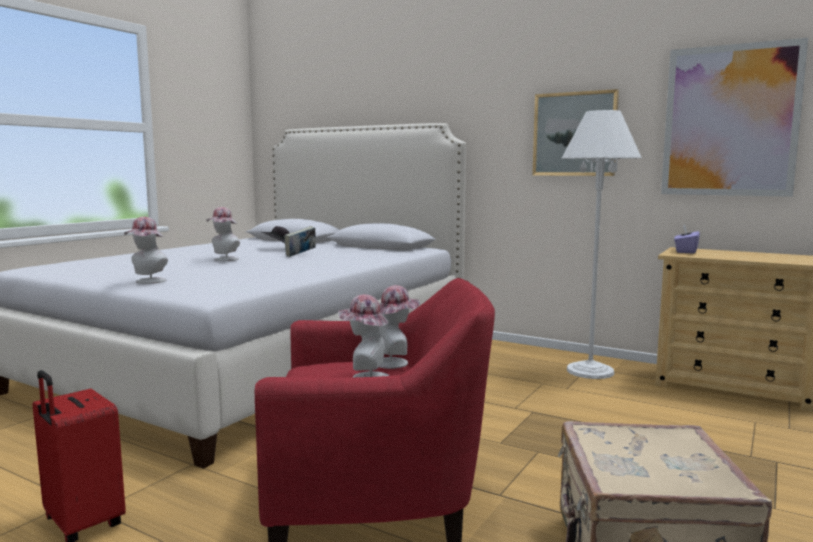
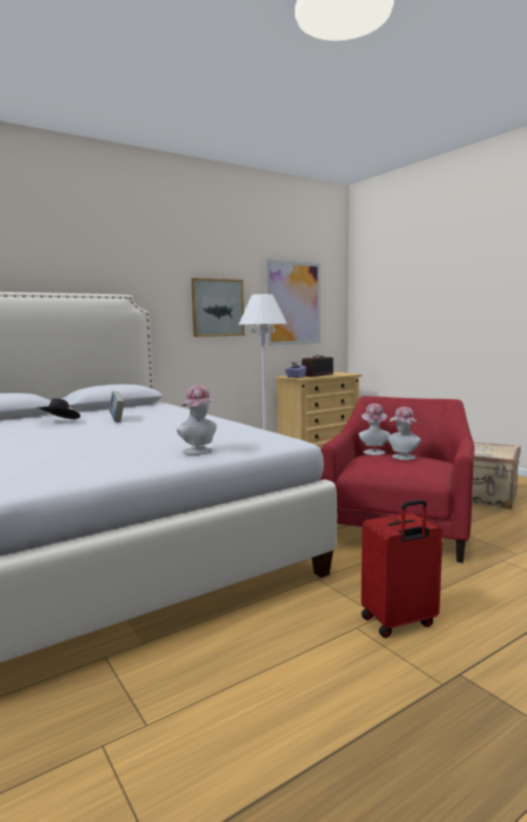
camera: 65 degrees left, 0 degrees up
(224, 259) = (104, 434): hat -> none
(743, 255) = (317, 375): none -> radio

